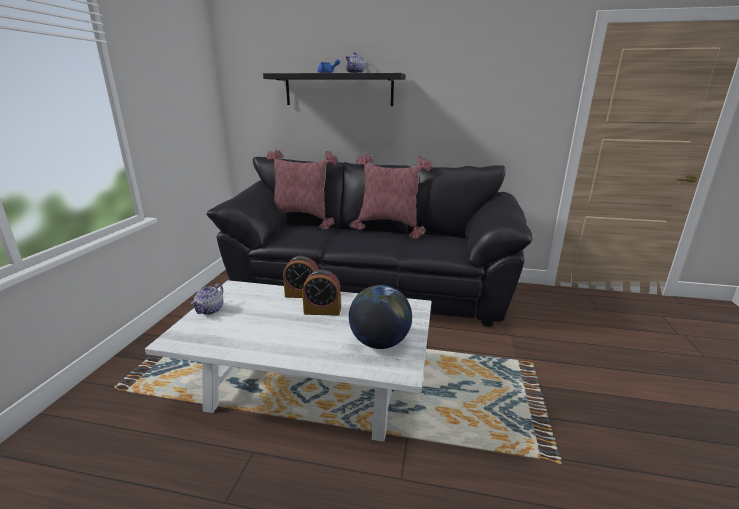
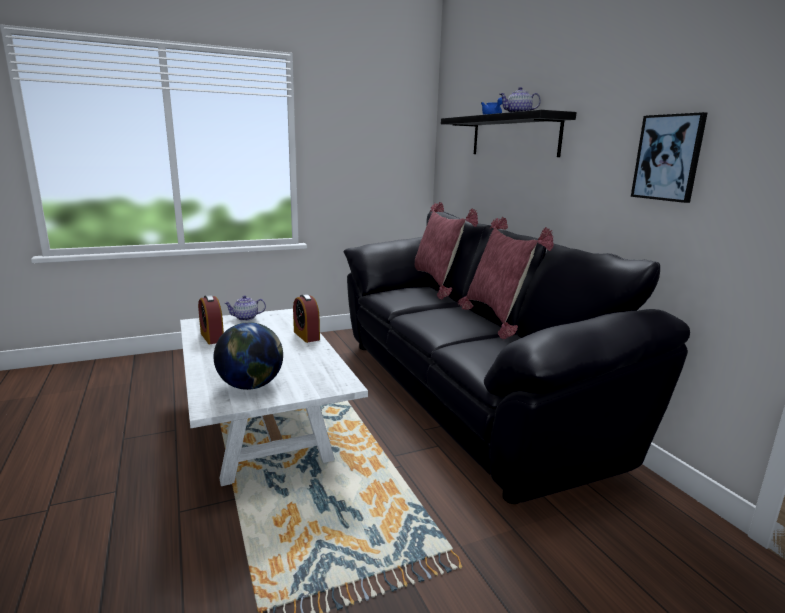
camera: 55 degrees right, 5 degrees down
(322, 311) = (285, 350): alarm clock -> alarm clock (212, 337)
(482, 105) = (668, 157): none -> picture

